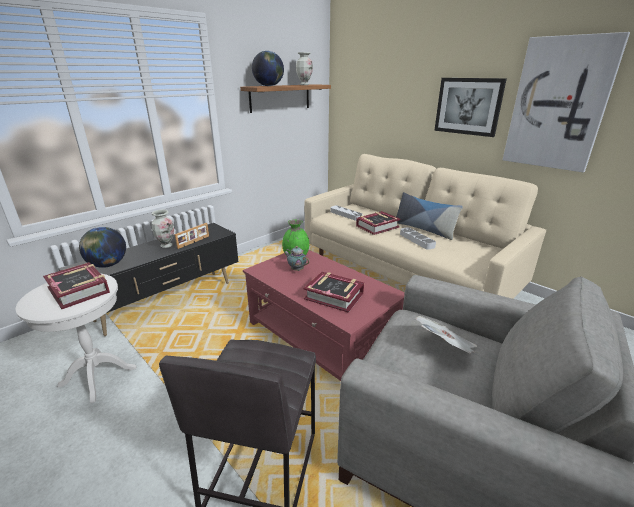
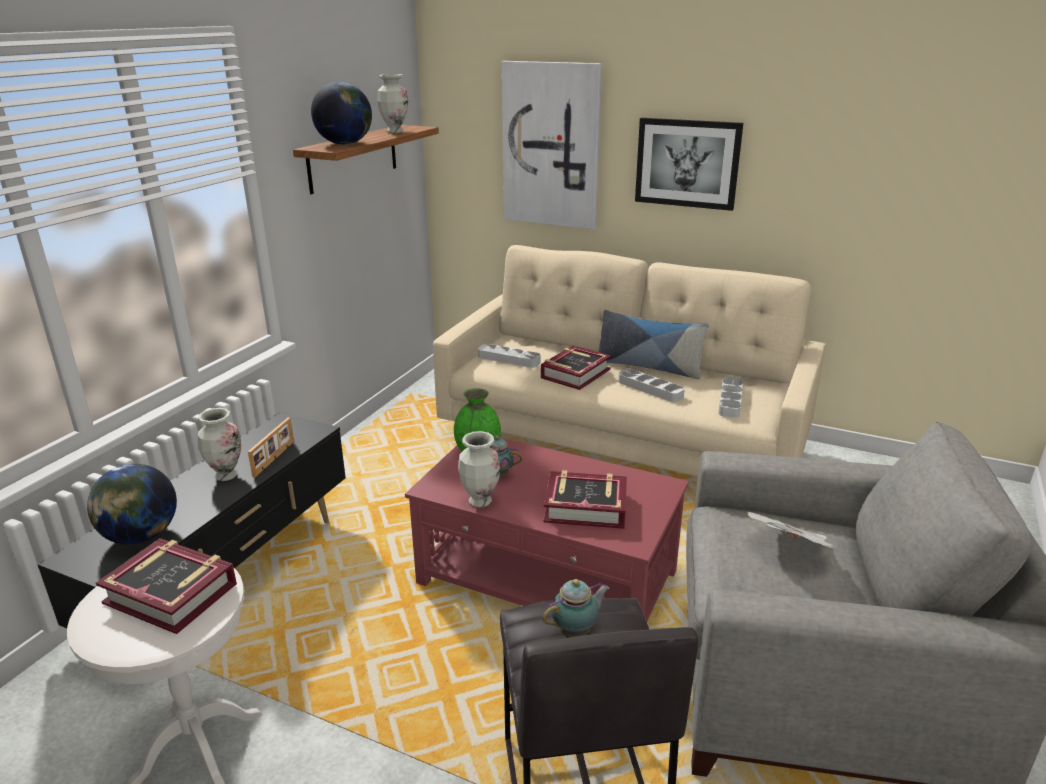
camera: 20 degrees left, 0 degrees up
(257, 362) = (576, 631): none -> teapot
(277, 281) = (480, 501): none -> vase
(464, 254) = (730, 400): none -> grey tray
(558, 104) = (821, 163): picture -> picture (551, 145)

